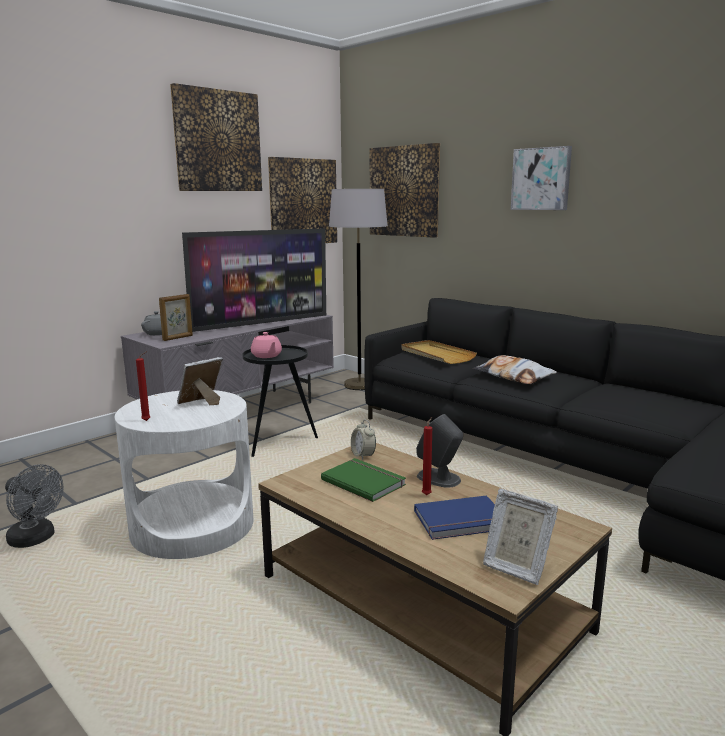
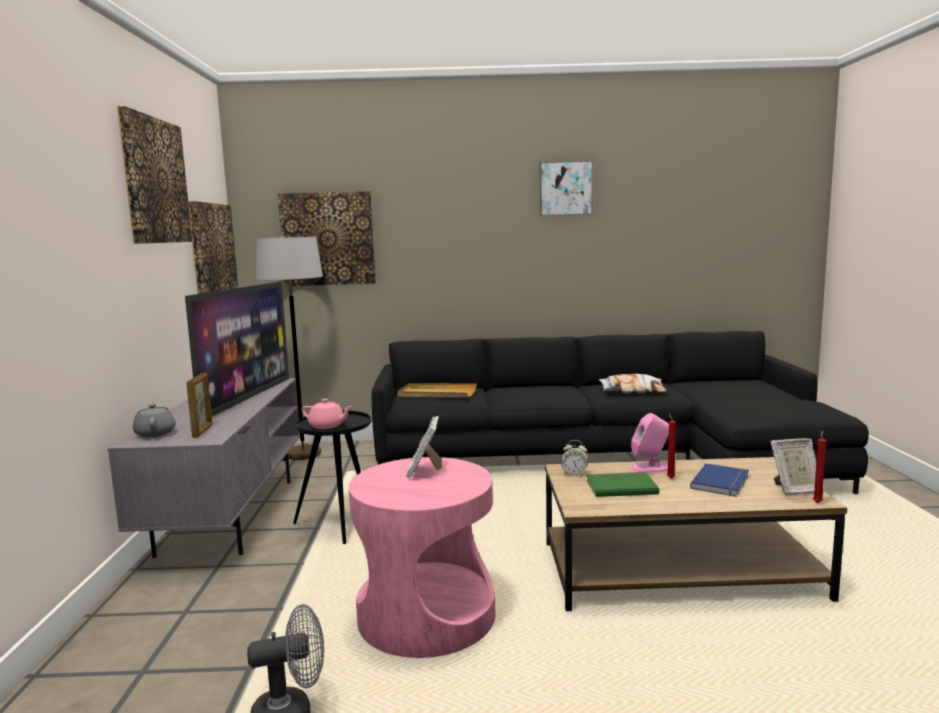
camera: 45 degrees left, 5 degrees down
(147, 420) = (429, 498): red candle -> red candle (817, 502)
(192, 526) = (427, 616): white side table -> pink side table
(439, 478) = (650, 467): grey speaker -> pink speaker
(513, 376) = (531, 394): pillow -> pillow (632, 390)
(541, 179) = (484, 225): picture -> picture (565, 188)

